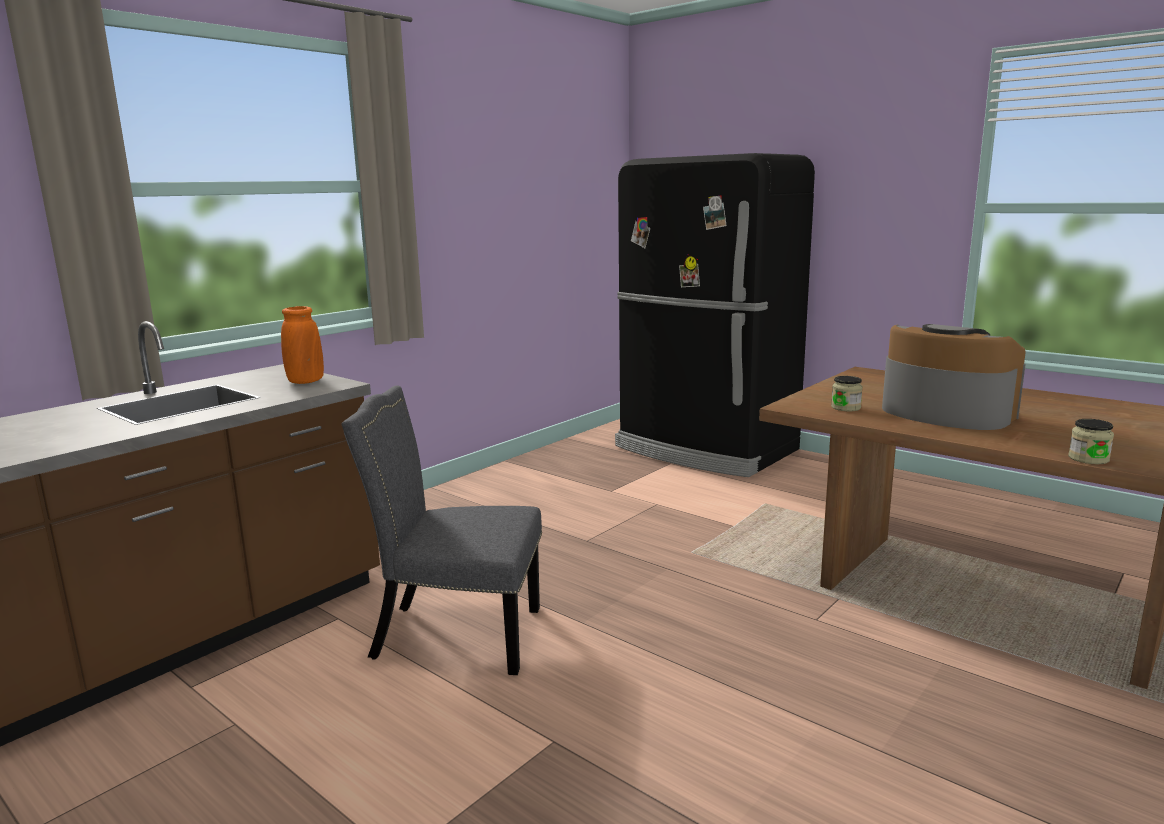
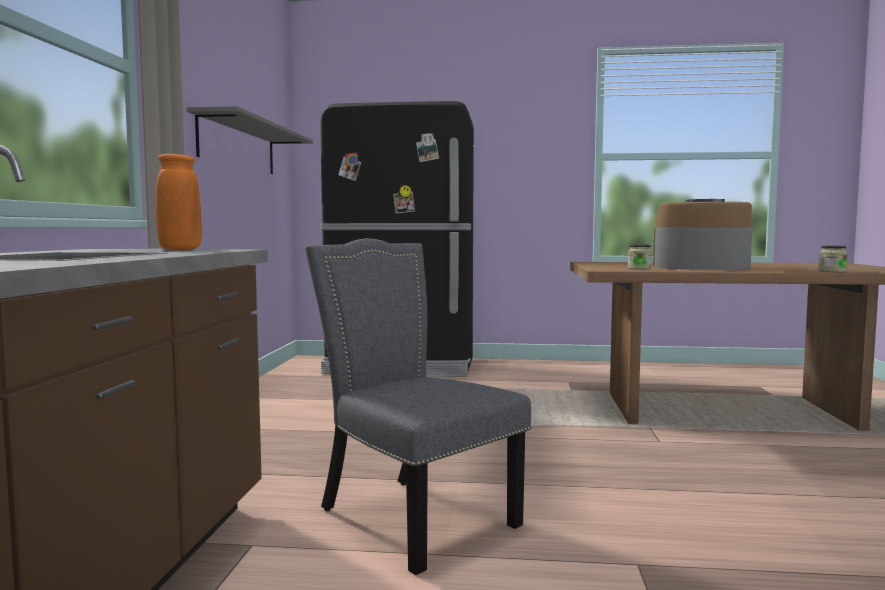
camera: 35 degrees left, 10 degrees down
(461, 636) = (417, 521): grey chair -> grey chair turned 75 degrees clockwise
(527, 217) = (238, 146): none -> grey shelf

